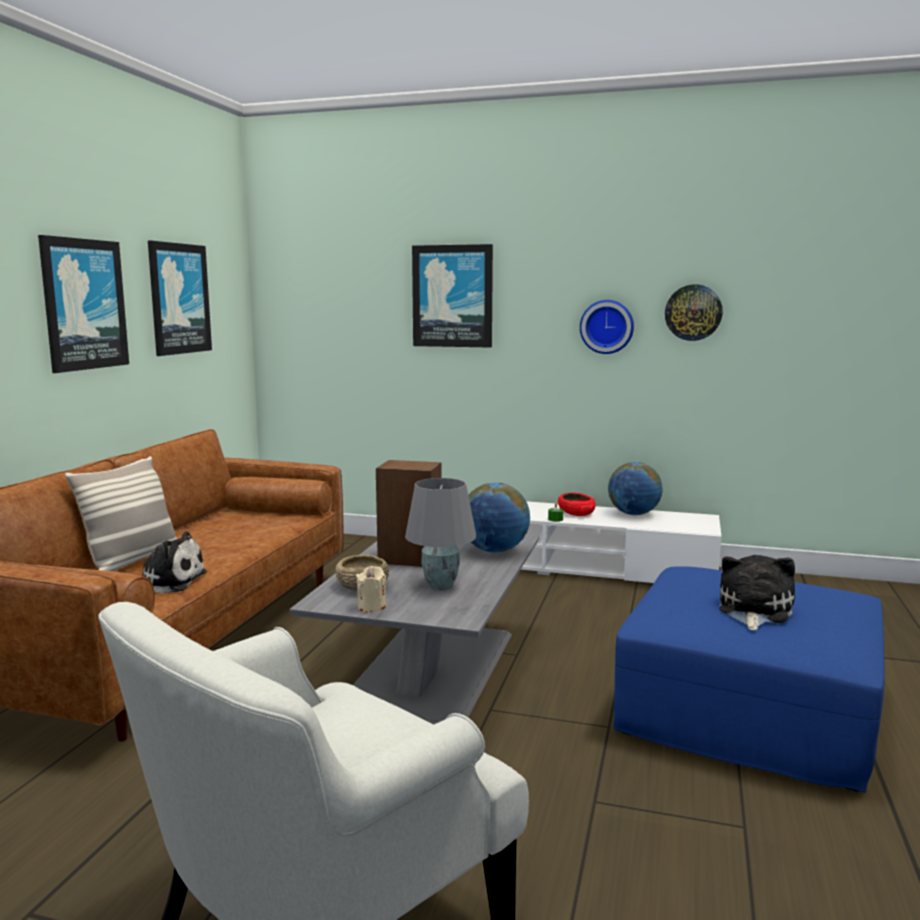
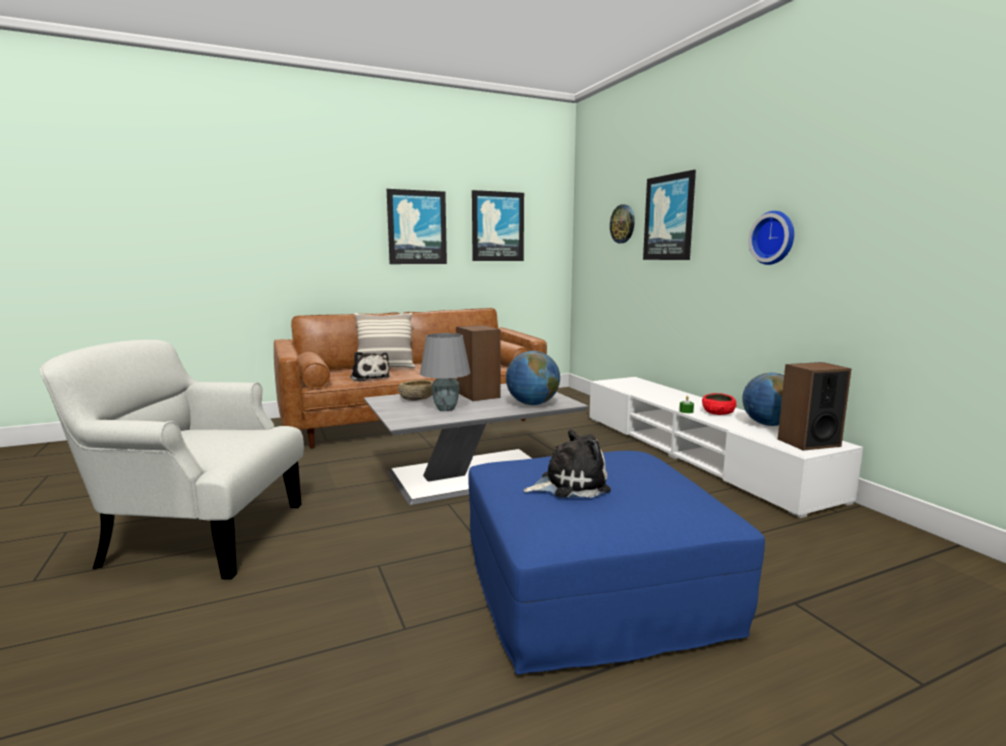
camera: 50 degrees right, 0 degrees up
(371, 607) = (389, 406): beige candle -> none
(690, 522) = (808, 442): none -> speaker
(693, 312) = (854, 218): wall clock -> wall clock (622, 224)

